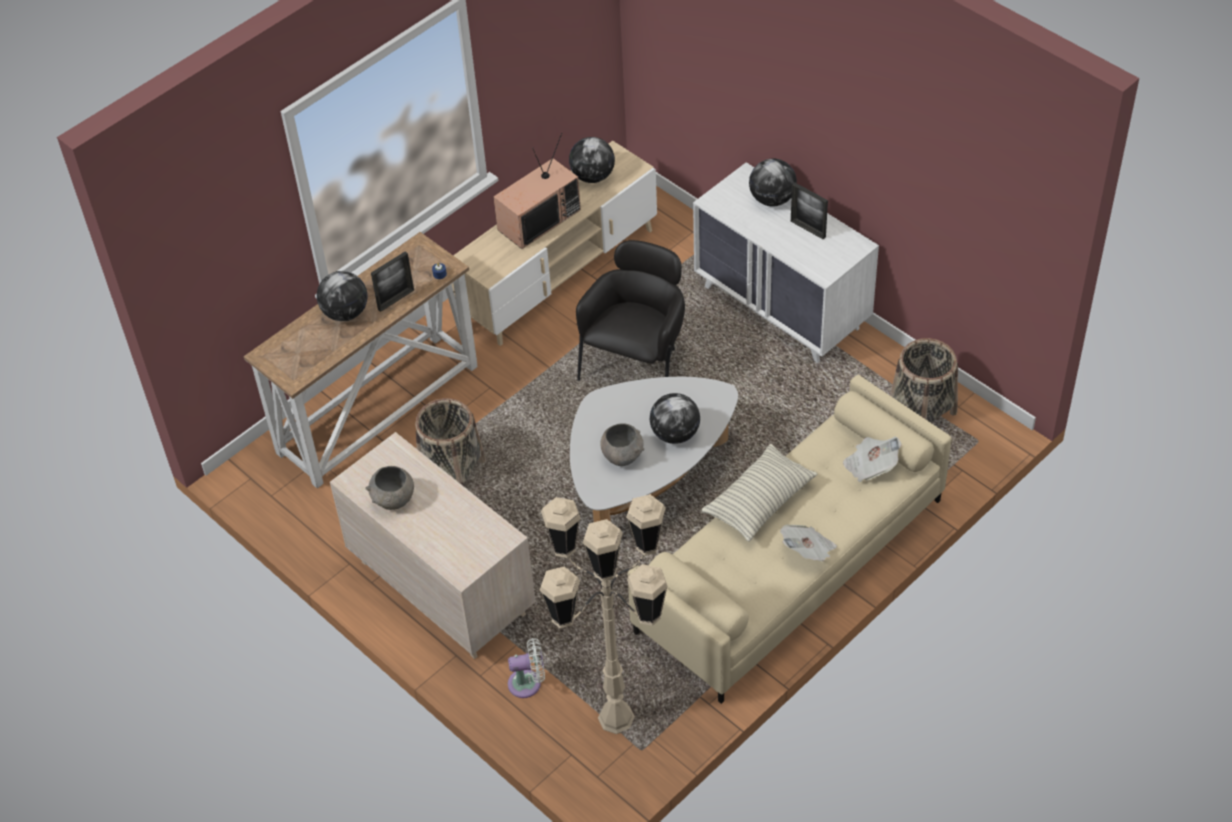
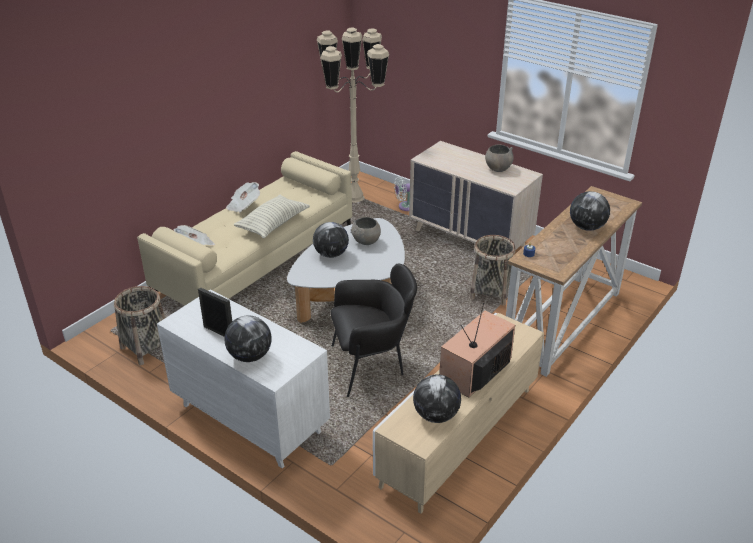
camera: 170 degrees right, 15 degrees down
(396, 300) = (553, 236): picture frame -> none
(637, 365) = (372, 365): black armchair -> black armchair turned 120 degrees counterclockwise

